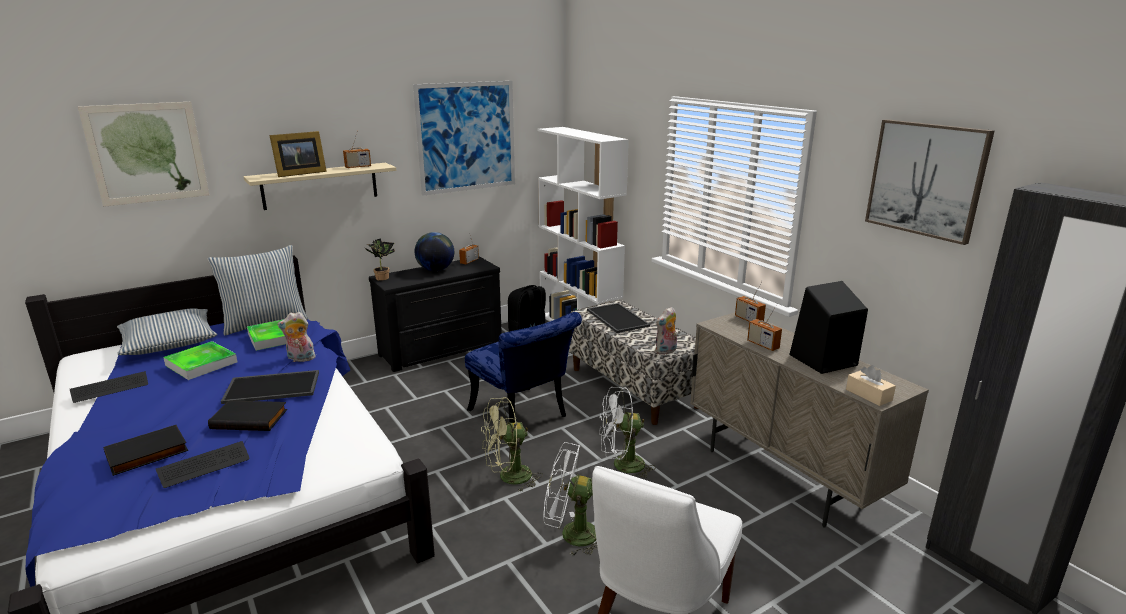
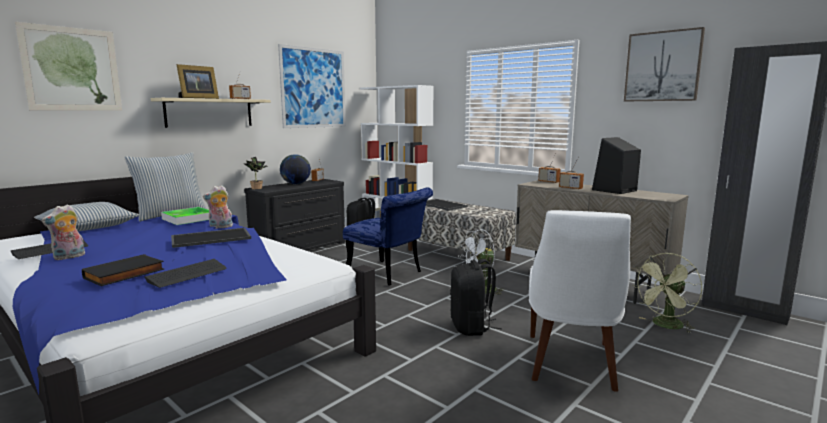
camera: 15 degrees left, 10 degrees down
(201, 364) = (132, 233): tray -> none
(250, 418) = (207, 252): black book -> none
(508, 478) = (402, 305): green fan -> green fan (665, 326)
(571, 534) = (471, 327): white fan -> black backpack
(666, 351) = (489, 215): plush toy -> plush toy (69, 257)
(868, 395) = (658, 198): beige tissue box -> none

